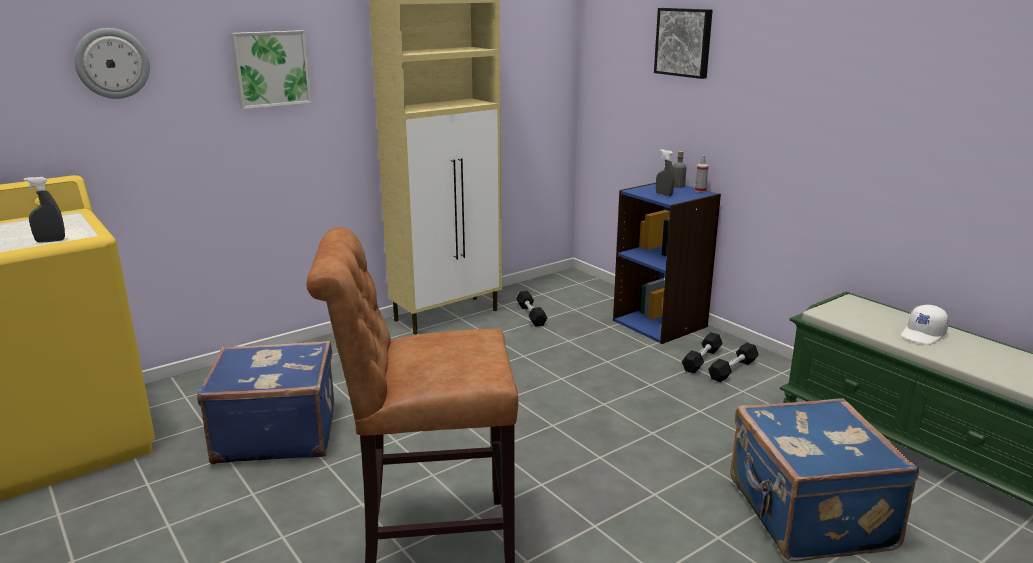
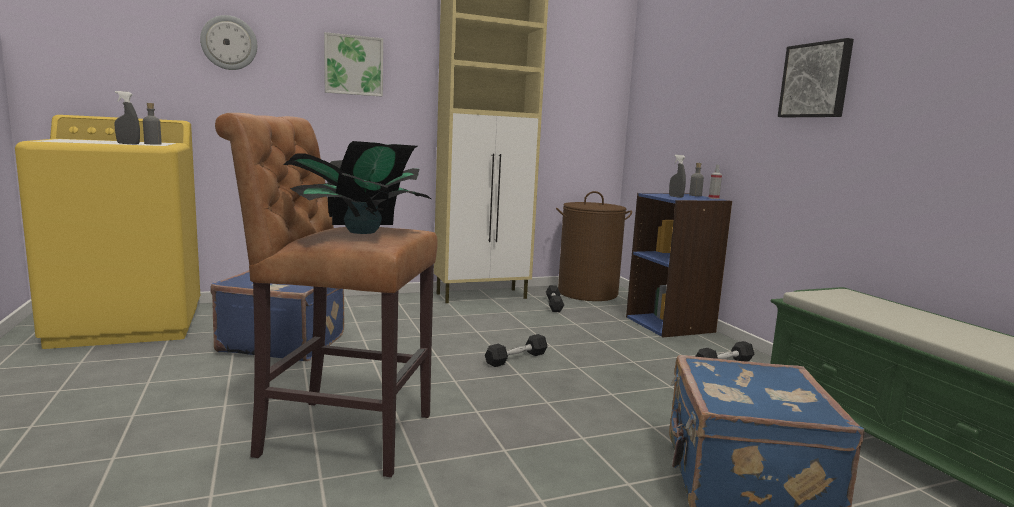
camera: 15 degrees right, 10 degrees down
(72, 230) = (153, 144): none -> grey bottle
(452, 358) = (360, 231): none -> potted plant
(556, 289) = (587, 293): none -> brown laundry basket
(684, 42) = (708, 67): picture -> picture (816, 80)
(701, 360) = (695, 353): black dumbbell -> black dumbbell (516, 358)
(923, 335) = (915, 320): white cap -> none

